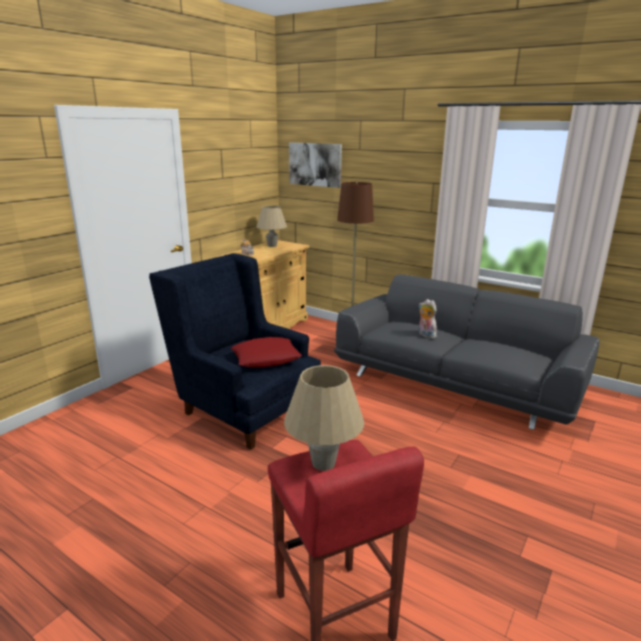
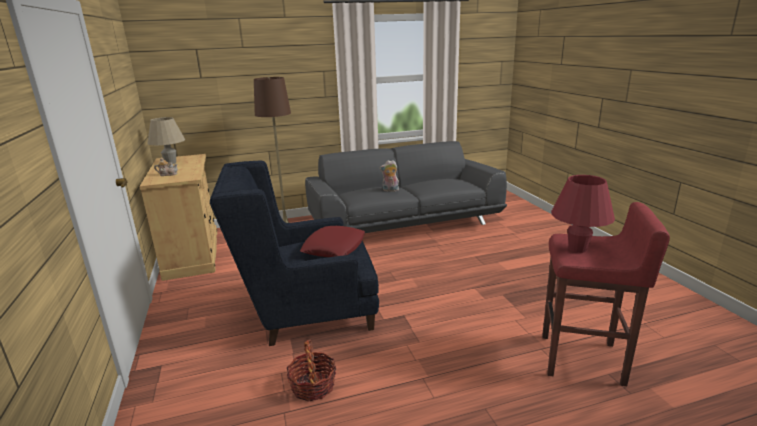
camera: 50 degrees left, 0 degrees up
(154, 455) = (313, 386): none -> basket
(315, 164) = (190, 67): picture -> none
(323, 463) = (577, 249): beige table lamp -> red table lamp

